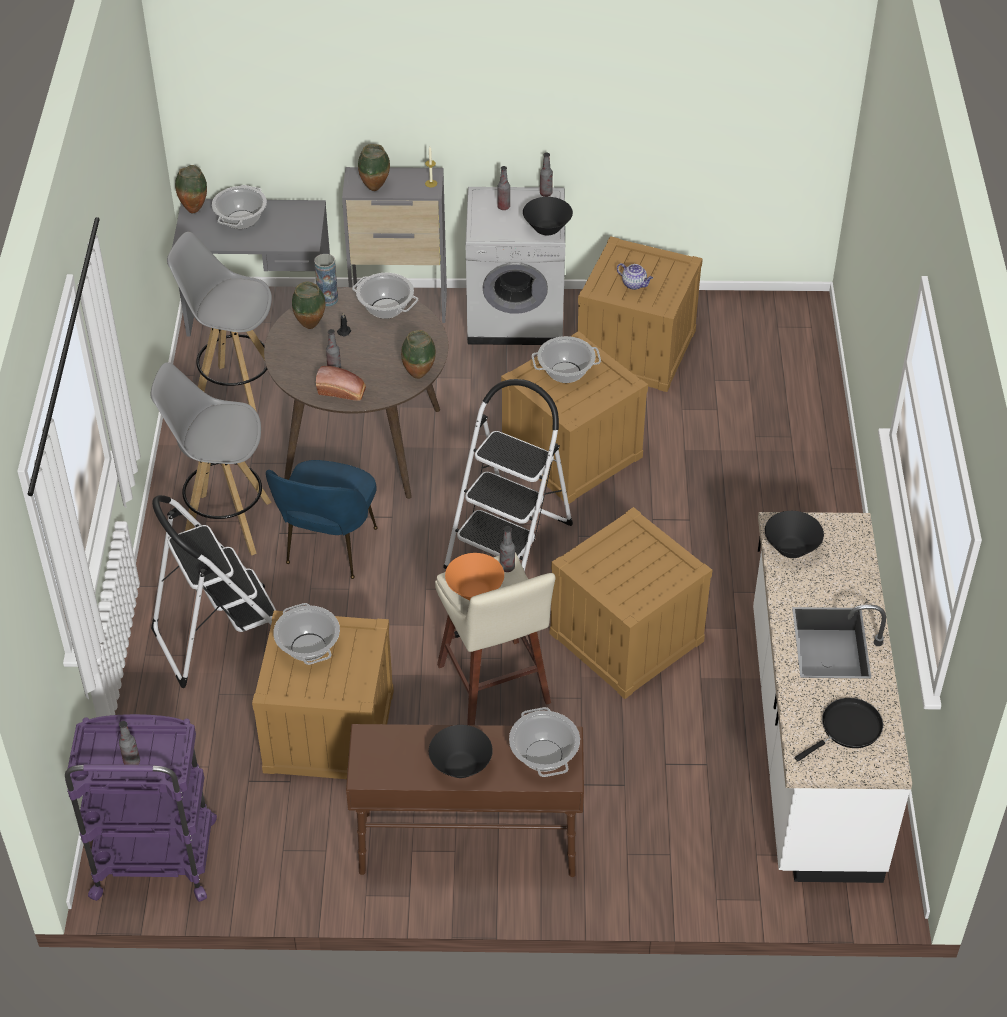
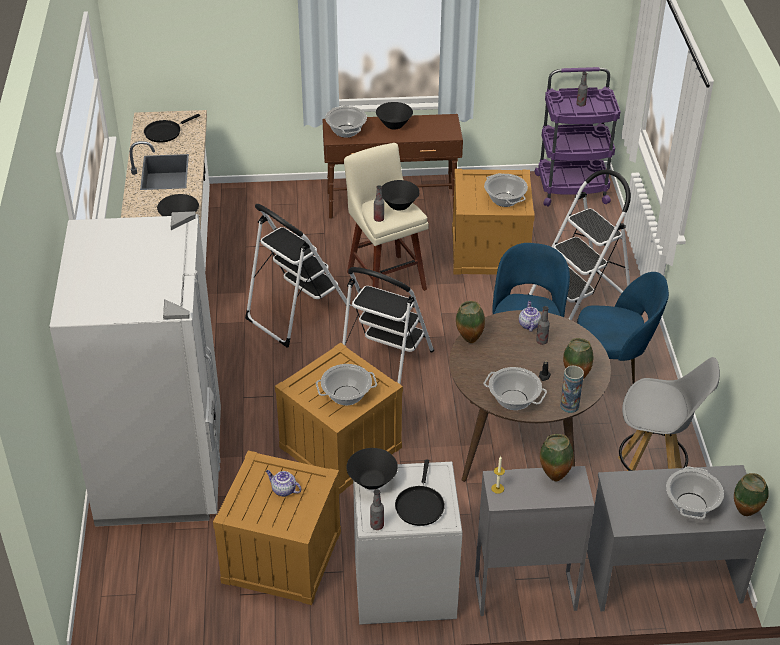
camera: 175 degrees right, 5 degrees down
(225, 523) = (611, 374): grey stool -> blue chair
(343, 391) = (529, 324): bread -> teapot
(474, 590) = (399, 205): orange bowl -> black bowl
(503, 207) = (420, 505): bottle -> black frying pan
(627, 637) = (295, 313): crate -> step ladder
(774, 444) = (162, 466): none -> white fridge

